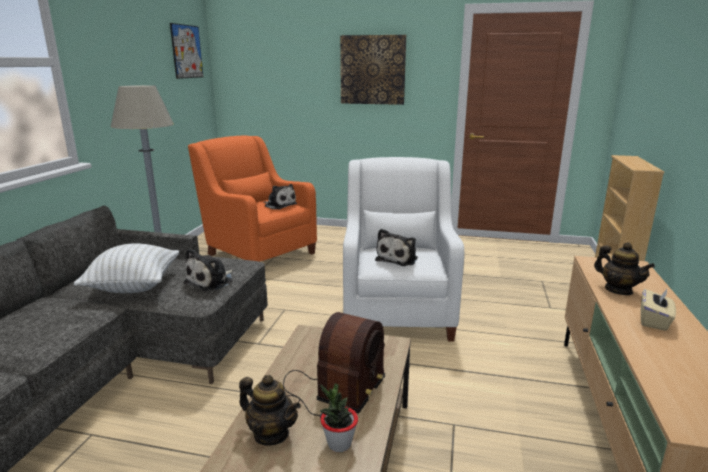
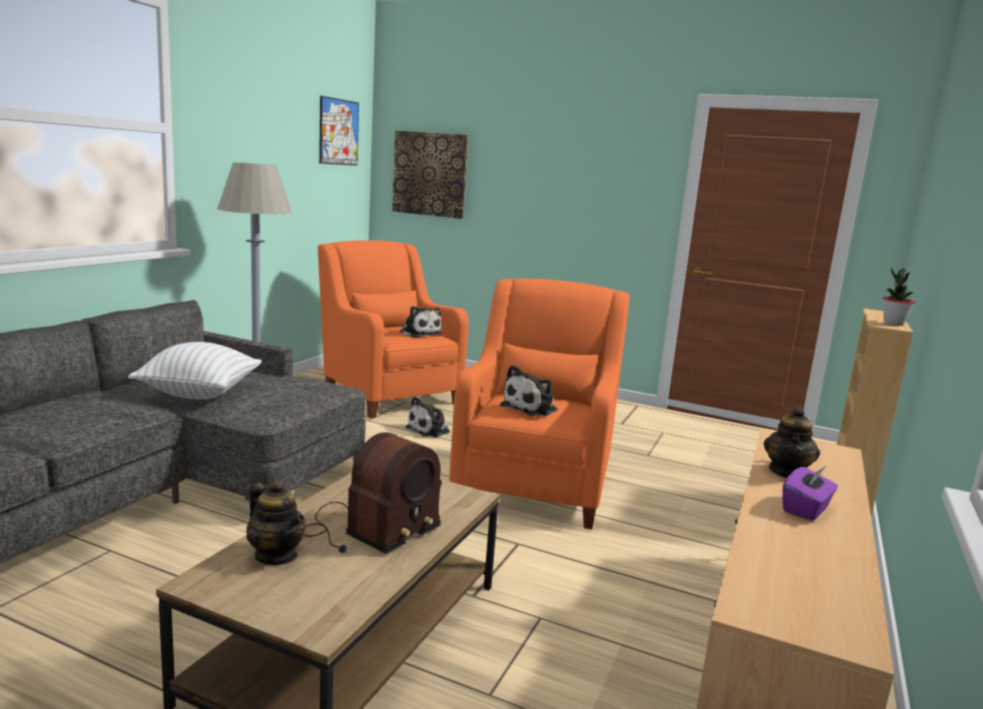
camera: 10 degrees right, 5 degrees down
(211, 281) = (289, 401): plush toy -> plush toy (430, 430)
(339, 444) = (346, 577): potted plant -> potted plant (893, 324)
(372, 70) = (570, 172): picture -> picture (430, 174)
(397, 310) = (535, 483): white armchair -> orange armchair
(618, 290) = (787, 472): teapot -> teapot turned 45 degrees clockwise
(654, 321) = (806, 509): beige tissue box -> purple tissue box

